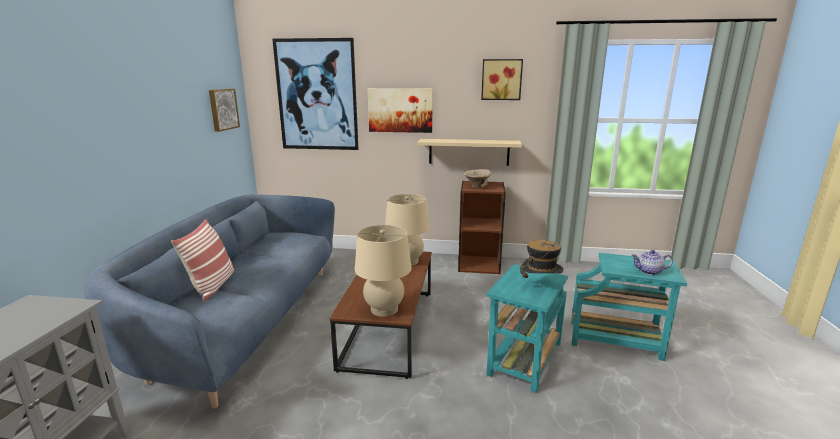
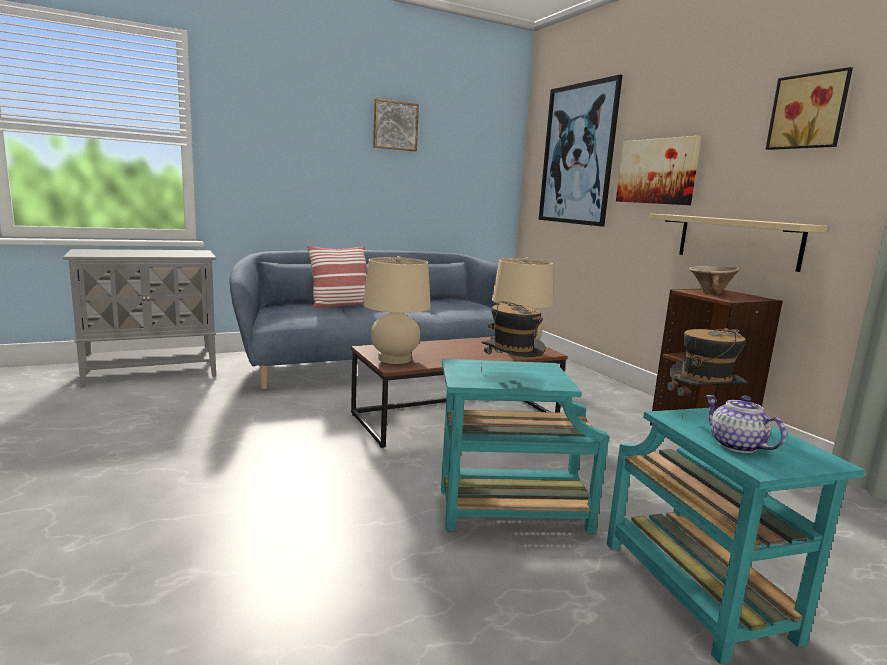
camera: 55 degrees right, 5 degrees down
(223, 109) = (479, 166): picture -> picture (395, 126)
(607, 262) = (701, 413): none -> hat

